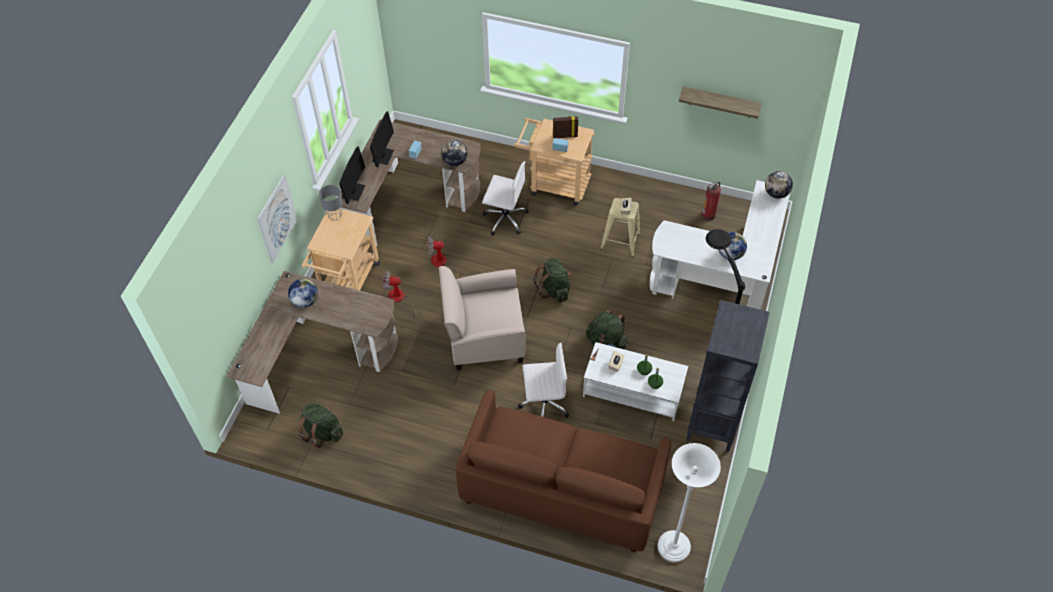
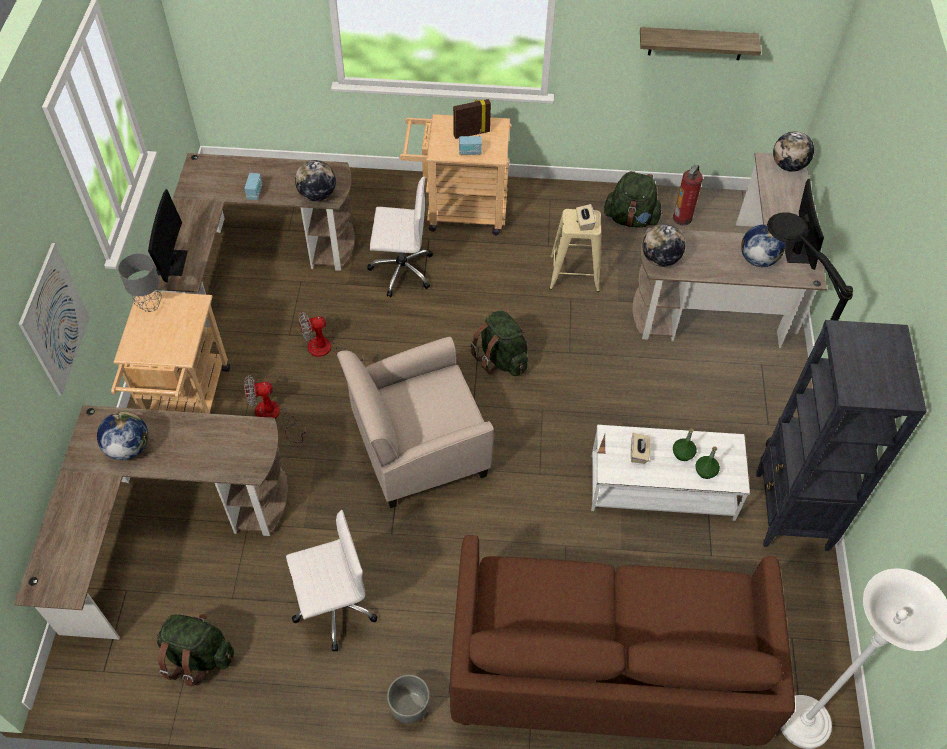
camera: 15 degrees left, 0 degrees up
(383, 156) = (205, 204): monitor -> monitor (797, 251)
(437, 486) = (409, 707): none -> grey planter
(543, 404) = (536, 534): white office chair -> white office chair (333, 607)
(606, 342) = (600, 422): green backpack -> green backpack (631, 219)
(664, 243) = (660, 259): none -> globe
(723, 276) = (731, 296): white desk -> brown desk

